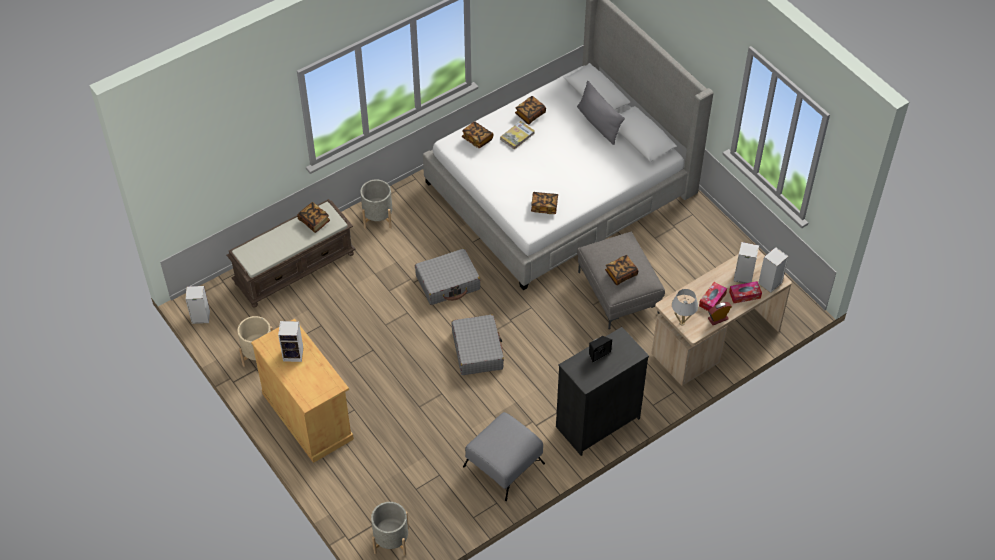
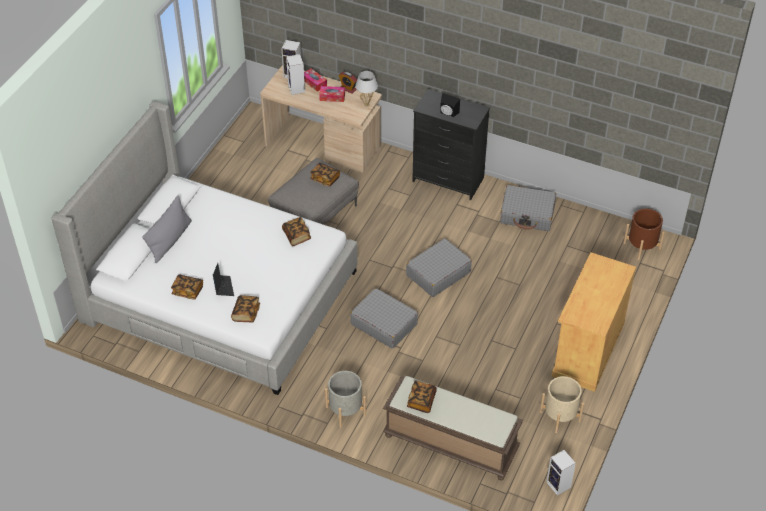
camera: 120 degrees left, 5 degrees down
(294, 354) = (591, 301): speaker -> none
(391, 540) = (641, 247): grey planter -> brown planter
(503, 465) = (527, 214): grey ottoman -> grey suitcase
(517, 136) = (223, 287): book -> laptop

